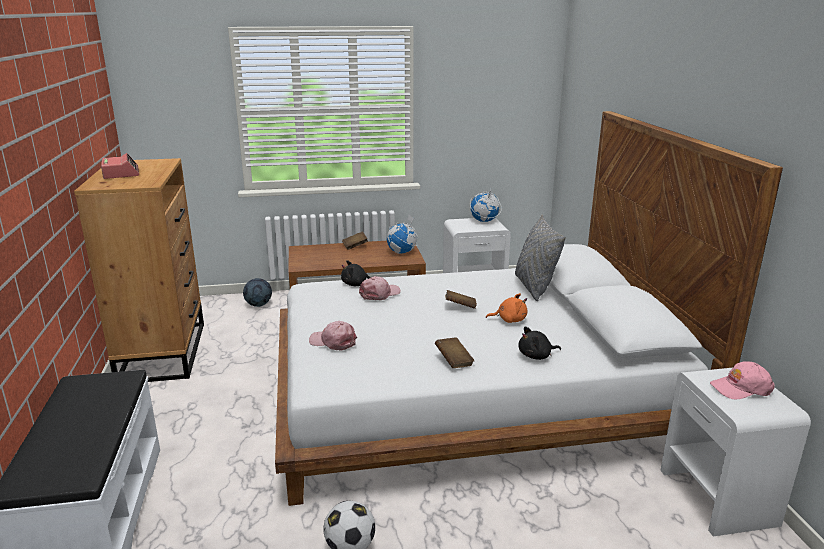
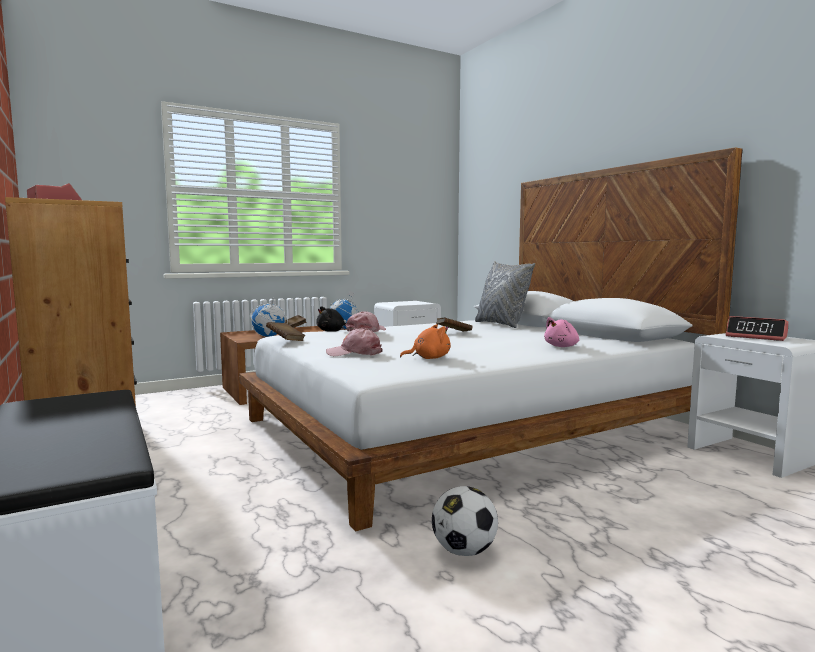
camera: 20 degrees left, 15 degrees down
(259, 305) = (189, 397): football -> none
(454, 361) = (494, 353): brown book -> brown book (285, 340)
(484, 221) = (411, 302): globe -> globe (269, 336)
(509, 320) = (507, 336): orange plush toy -> orange plush toy (428, 358)
(536, 356) = (562, 346): black plush toy -> pink plush toy
(741, 388) = (756, 337): pink cap -> alarm clock

